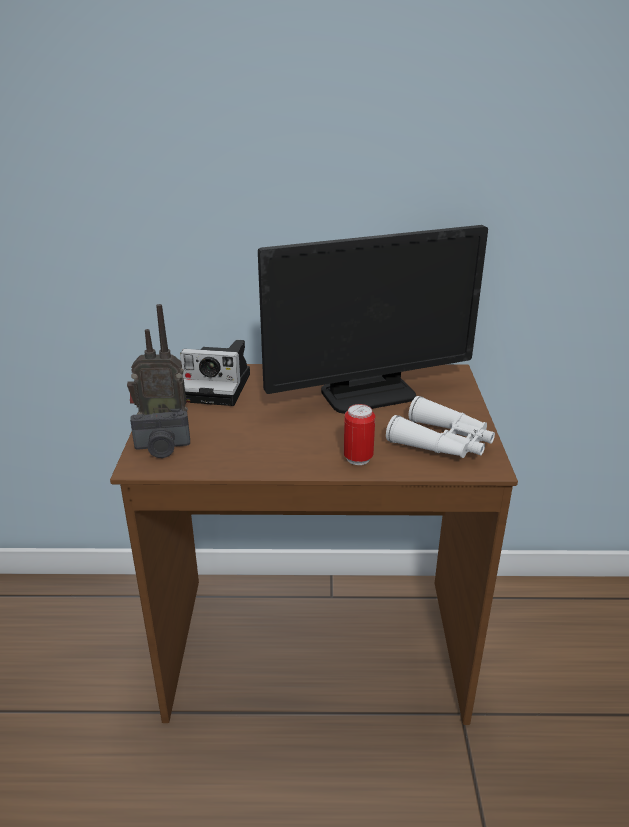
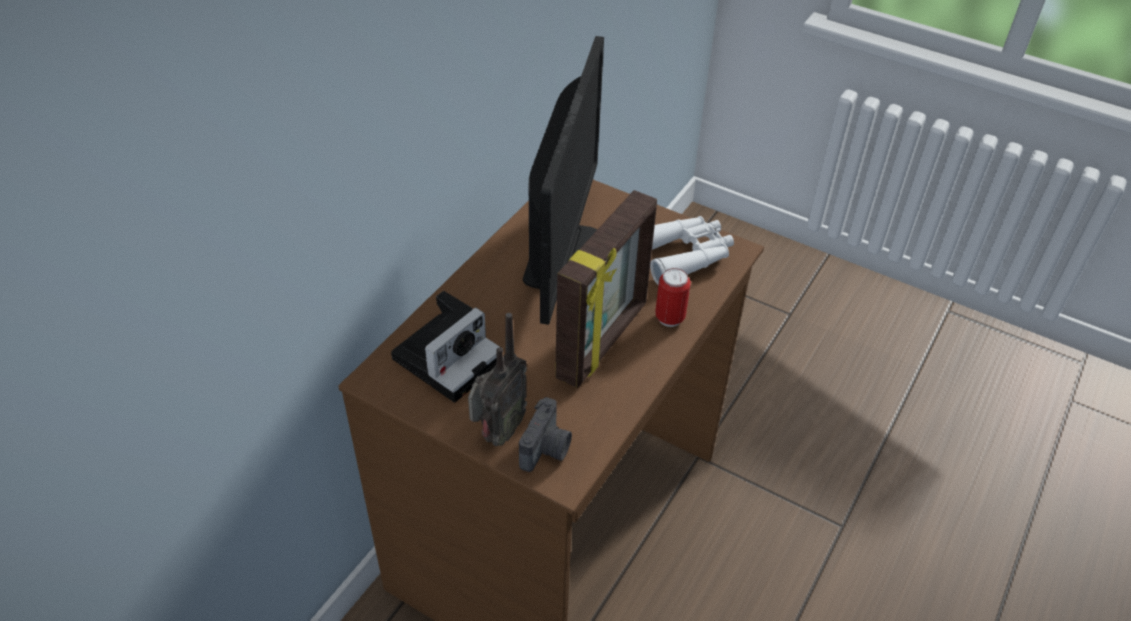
camera: 60 degrees left, 15 degrees up
(297, 438) = (604, 341): none -> picture frame

